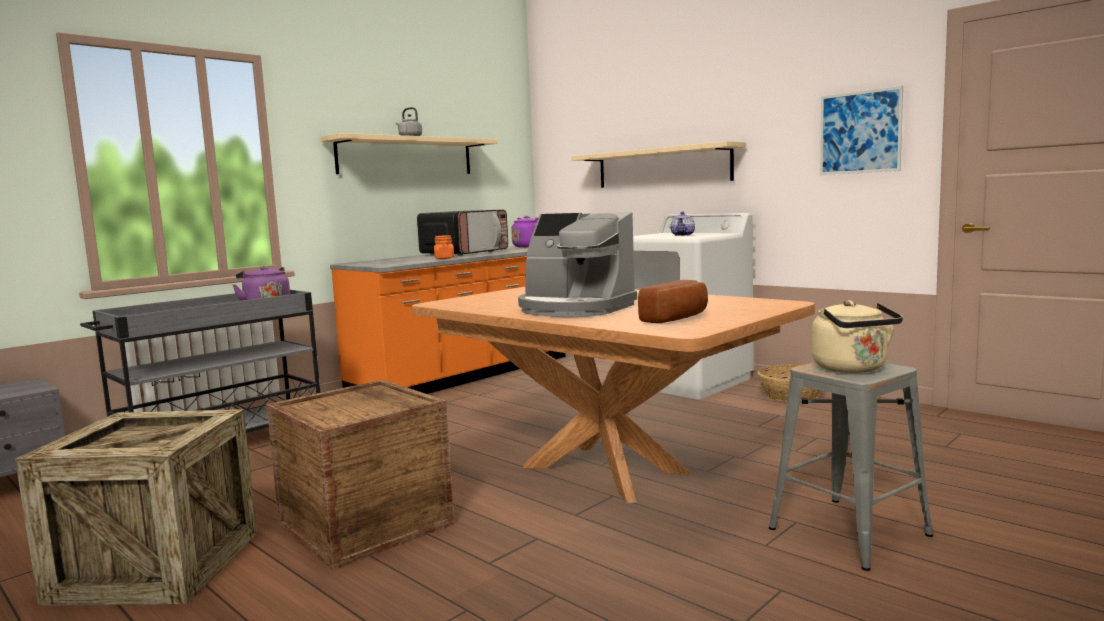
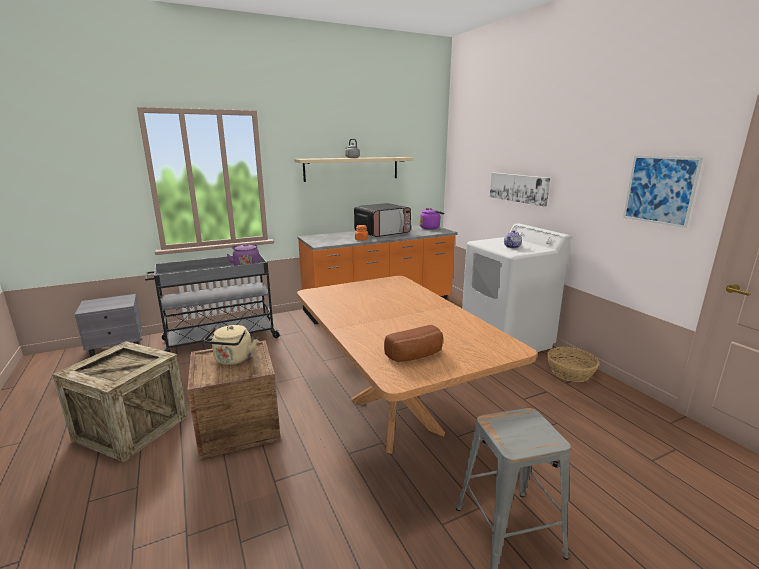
camera: 20 degrees right, 10 degrees up
(574, 309) = (373, 321): coffee machine -> none
(662, 167) = (518, 188): beige shelf -> picture
(852, 369) = (520, 432): beige kettle -> beige kettle (233, 360)

